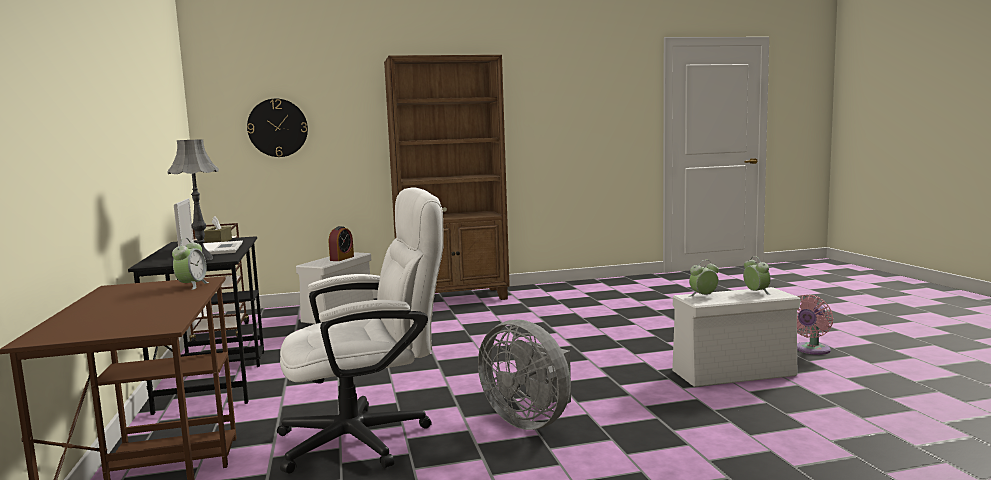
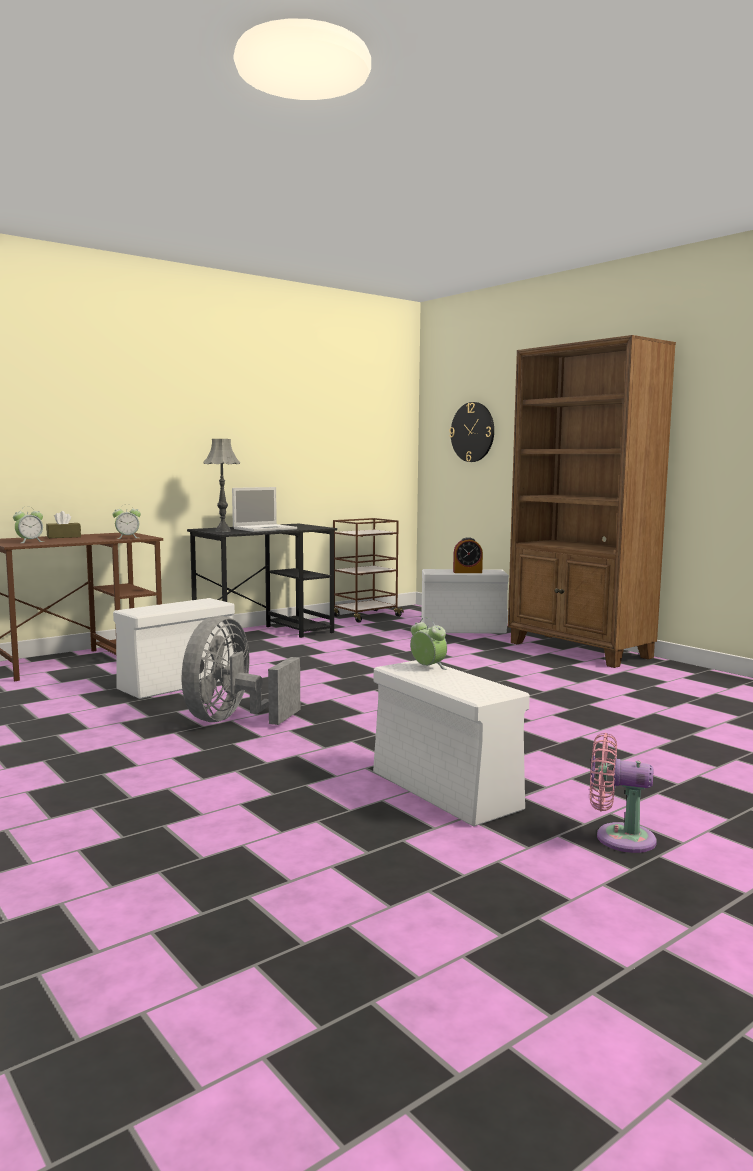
camera: 65 degrees right, 0 degrees up
(218, 242) = (301, 527): brown tissue box -> brown tissue box (64, 537)
(368, 437) = (176, 684): white office chair -> white storage box
(756, 292) = (477, 686): alarm clock -> alarm clock (29, 542)

